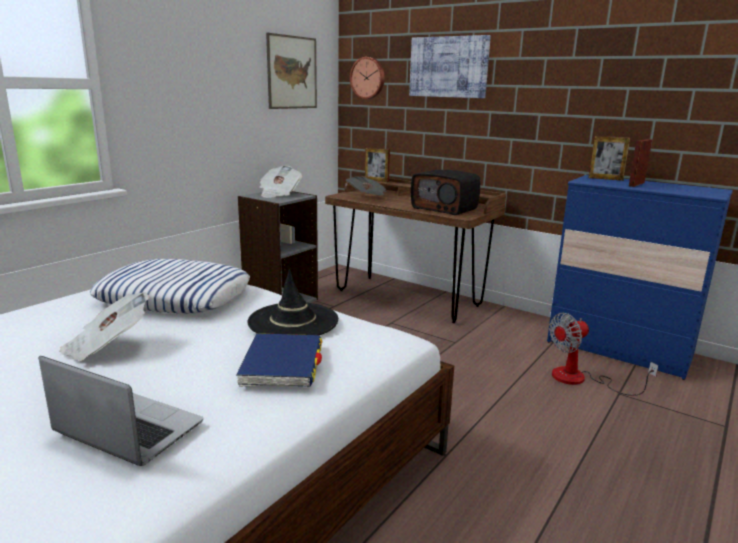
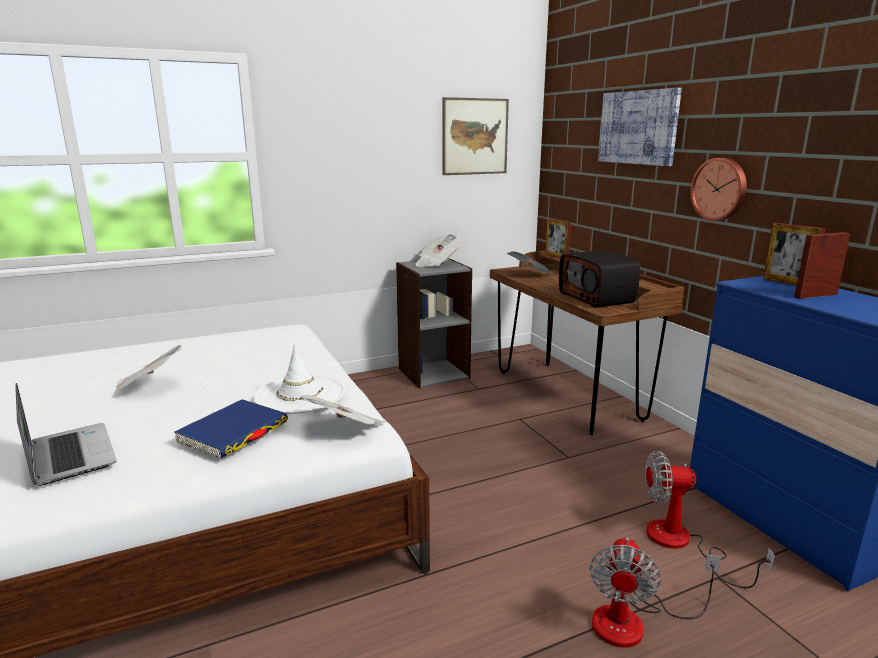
camera: 30 degrees right, 0 degrees up
(174, 297) = (252, 353): pillow -> none
(293, 321) = (300, 395): black hat -> white hat
(368, 78) = (565, 140): wall clock -> wall clock (720, 189)
(375, 340) = (346, 430): none -> newspaper
(605, 436) = (634, 622): none -> fan

